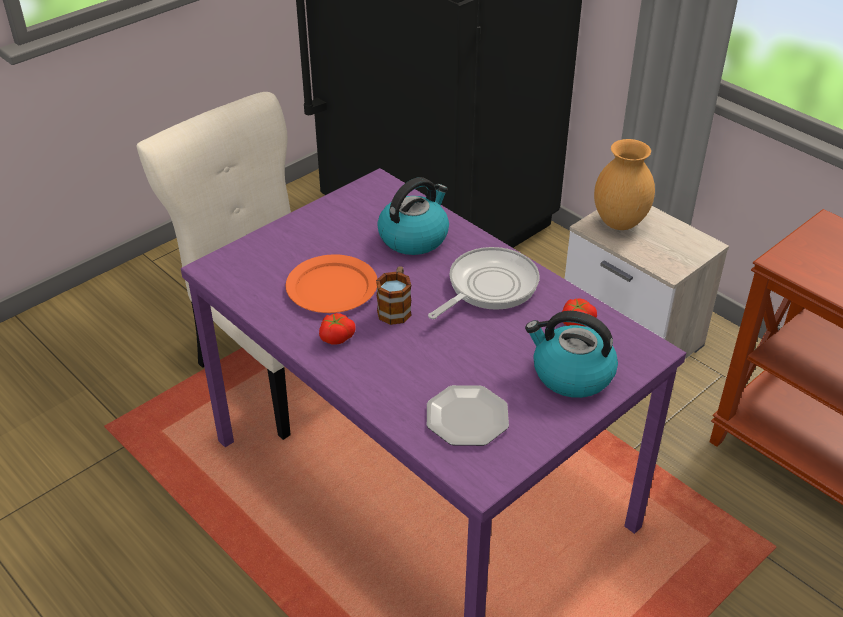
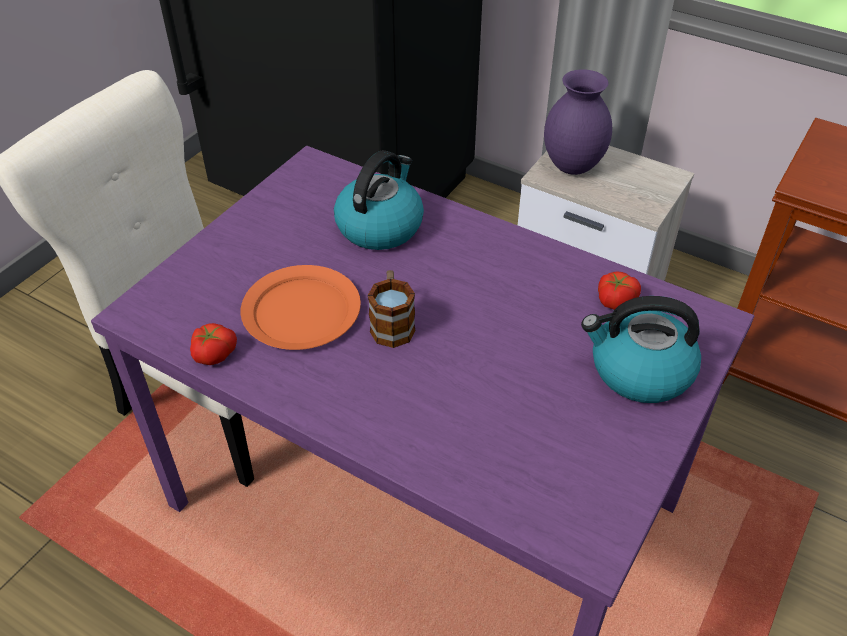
camera: 15 degrees left, 5 degrees up
(336, 337) = (330, 379): tomato -> tomato (213, 353)
(467, 417) = (539, 459): plate -> none
(488, 287) = (494, 274): frying pan -> none
(620, 223) = (573, 166): brown vase -> purple vase

